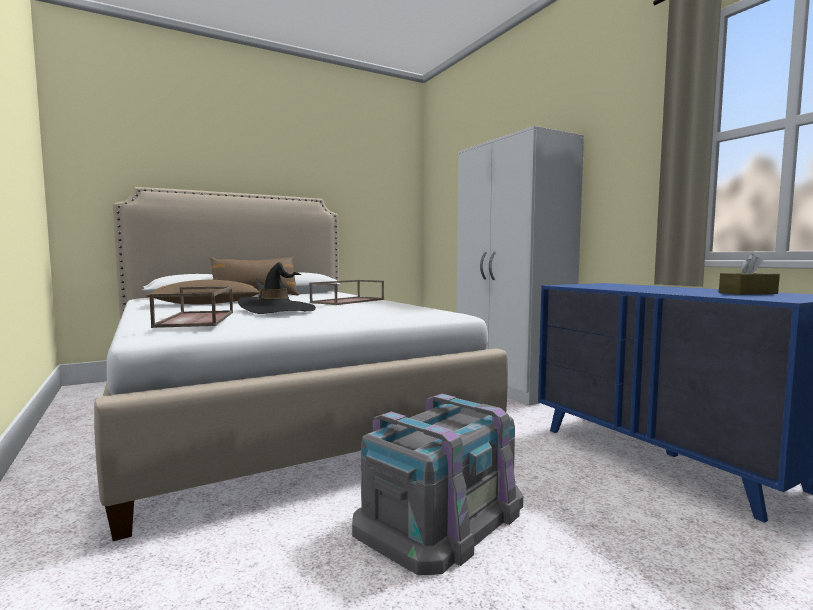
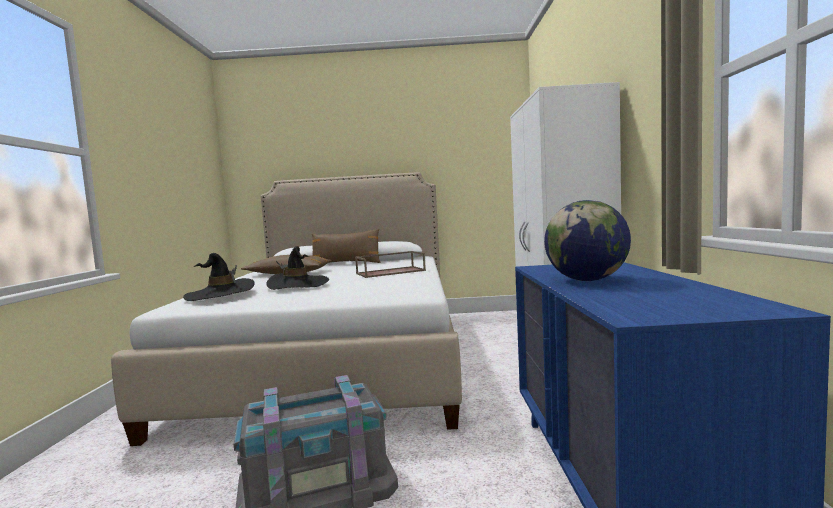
camera: 30 degrees right, 0 degrees up
(198, 319) = (220, 294): brown tray -> black hat
(648, 289) = (587, 280): none -> globe
(747, 293) = (674, 296): brown tissue box -> none

